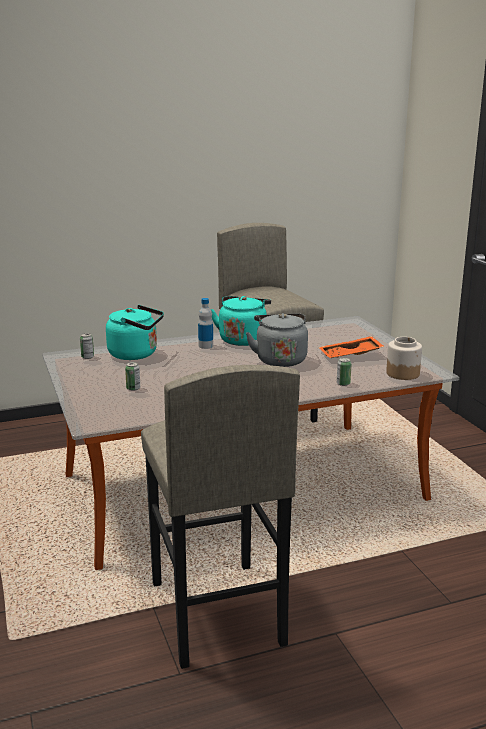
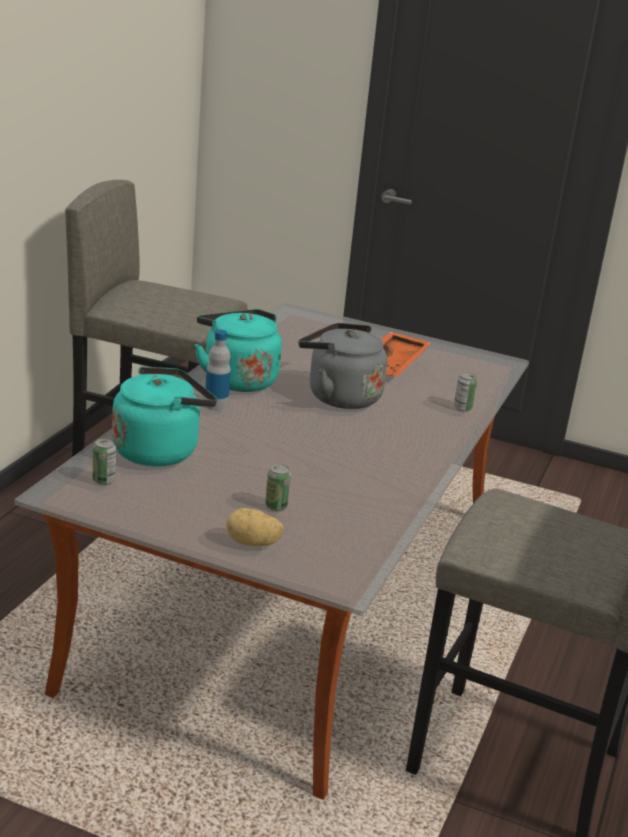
camera: 50 degrees left, 5 degrees up
(89, 396) = (252, 543): none -> potato
(403, 373) = (483, 374): jar -> none

